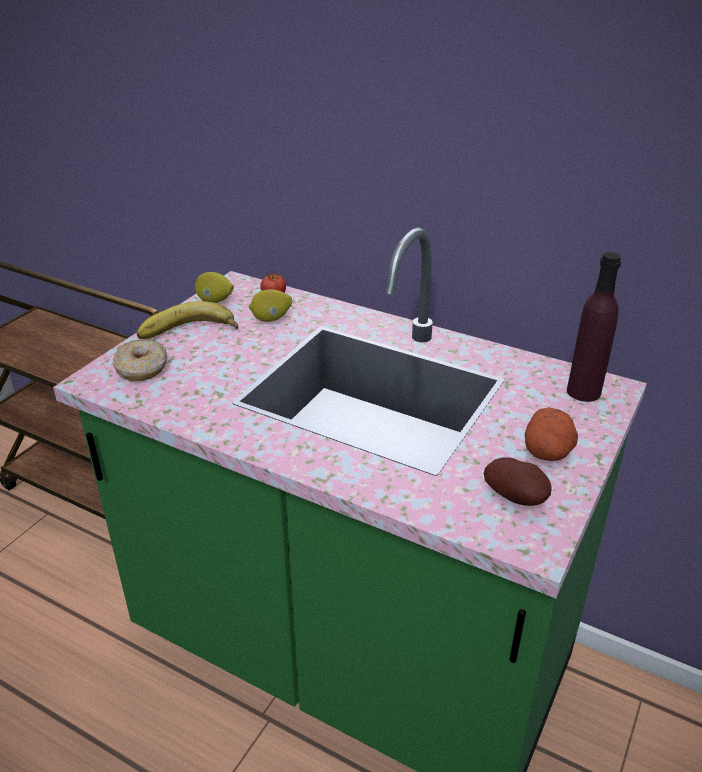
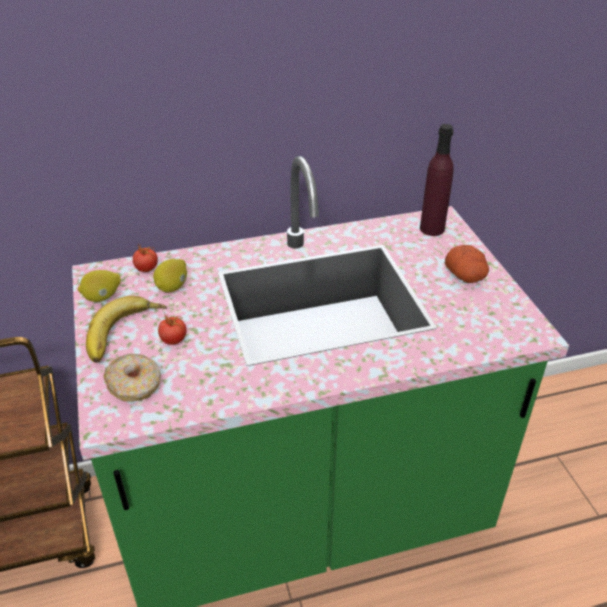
camera: 45 degrees left, 5 degrees up
(212, 355) = (174, 340): none -> tomato
(517, 498) = (491, 313): potato -> none

